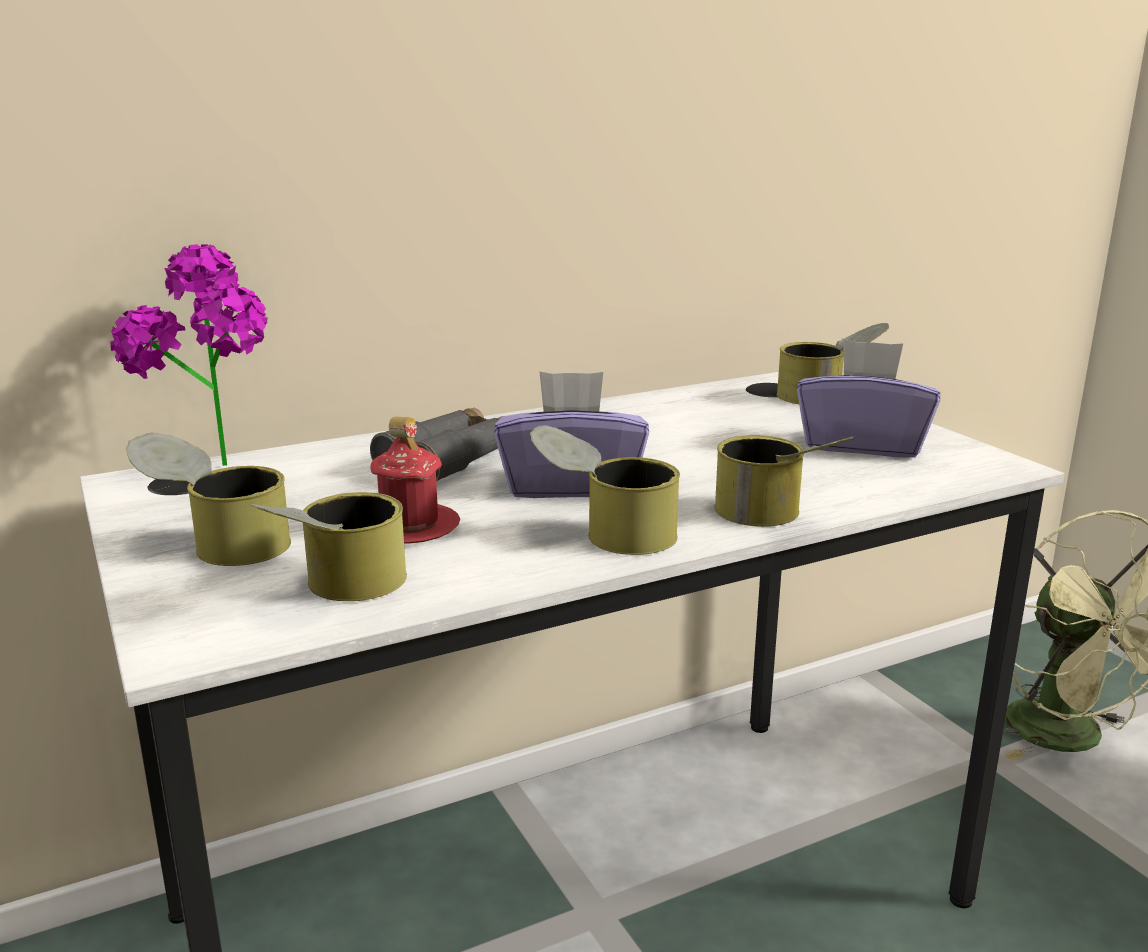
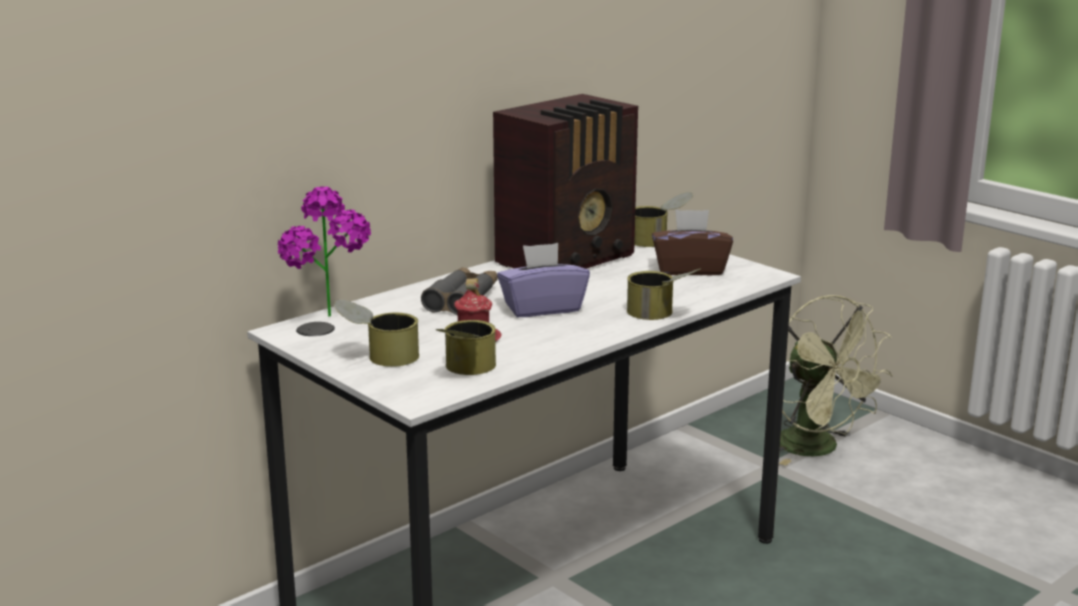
camera: 15 degrees left, 0 degrees up
(604, 534) = (578, 331): can -> none
(669, 413) = (569, 259): none -> radio
(862, 444) = (690, 269): purple tissue box -> brown tissue box

